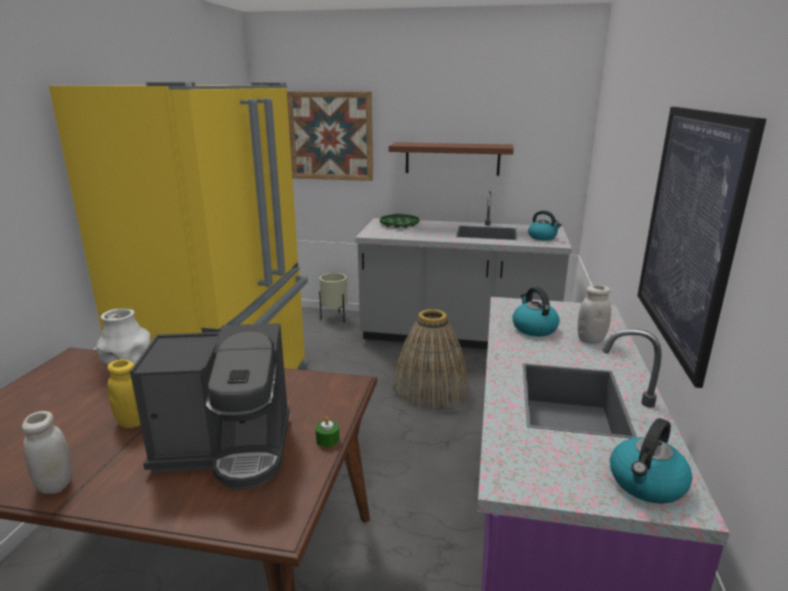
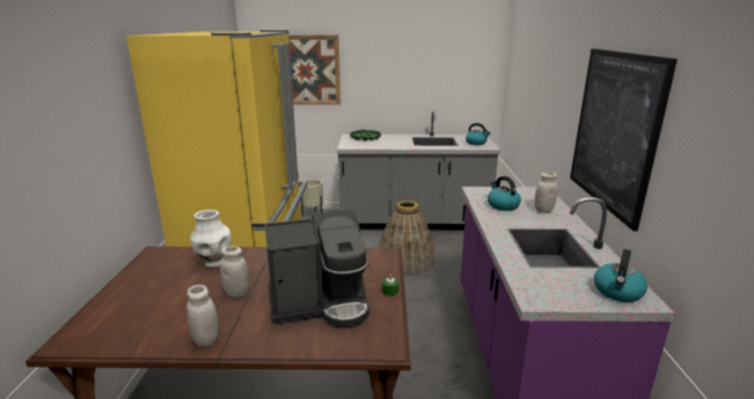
camera: 10 degrees left, 0 degrees up
(132, 422) = (237, 293): yellow jar -> white jar
(452, 158) = (402, 86): brown shelf -> none

